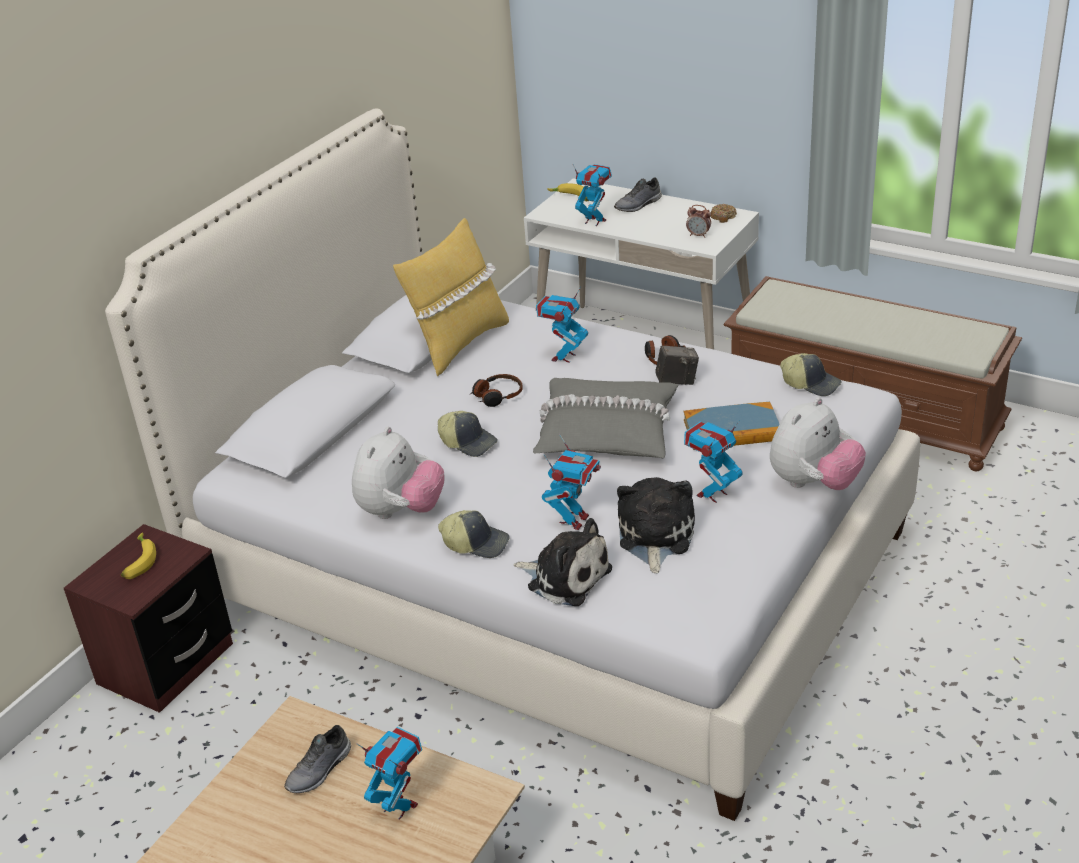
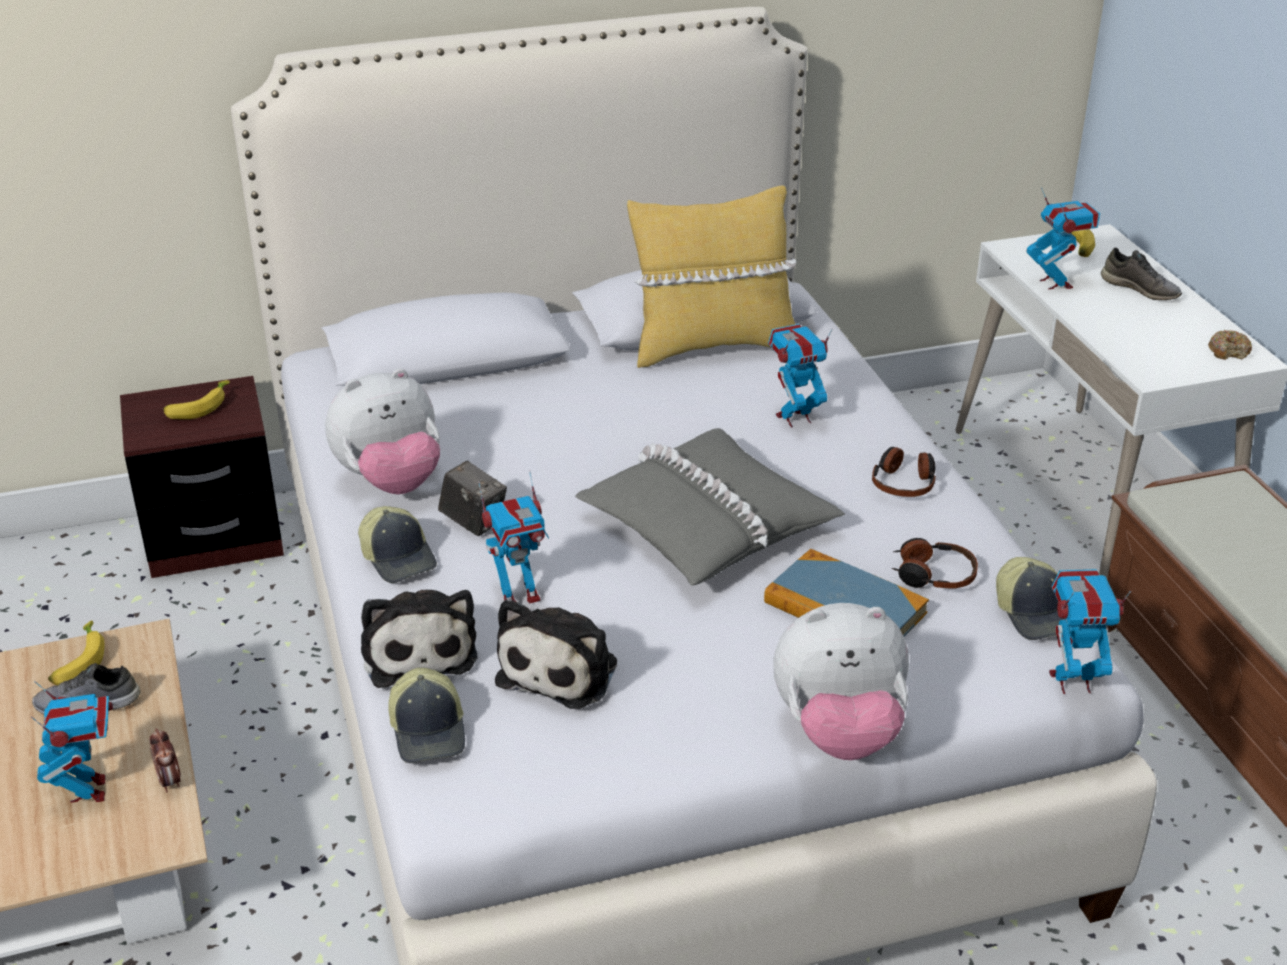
camera: 40 degrees right, 0 degrees up
(271, 755) = (78, 662): none -> banana
(468, 442) = (556, 451): cap -> cap (430, 730)
(497, 396) = (661, 421): headphones -> headphones (933, 575)
(638, 205) = (1140, 289): grey shoe -> grey shoe turned 150 degrees counterclockwise
(654, 537) = (562, 669): plush toy -> plush toy turned 150 degrees clockwise
(677, 381) = (874, 515): camera -> camera (474, 522)
(698, 235) = (1160, 358): alarm clock -> alarm clock (170, 781)
(712, 494) = (703, 665): toy robot -> toy robot (1071, 681)

